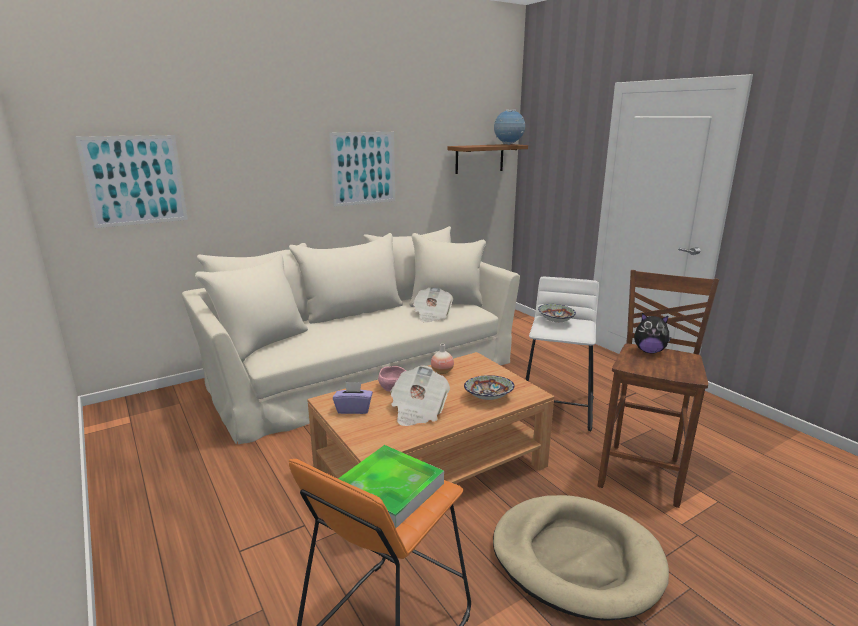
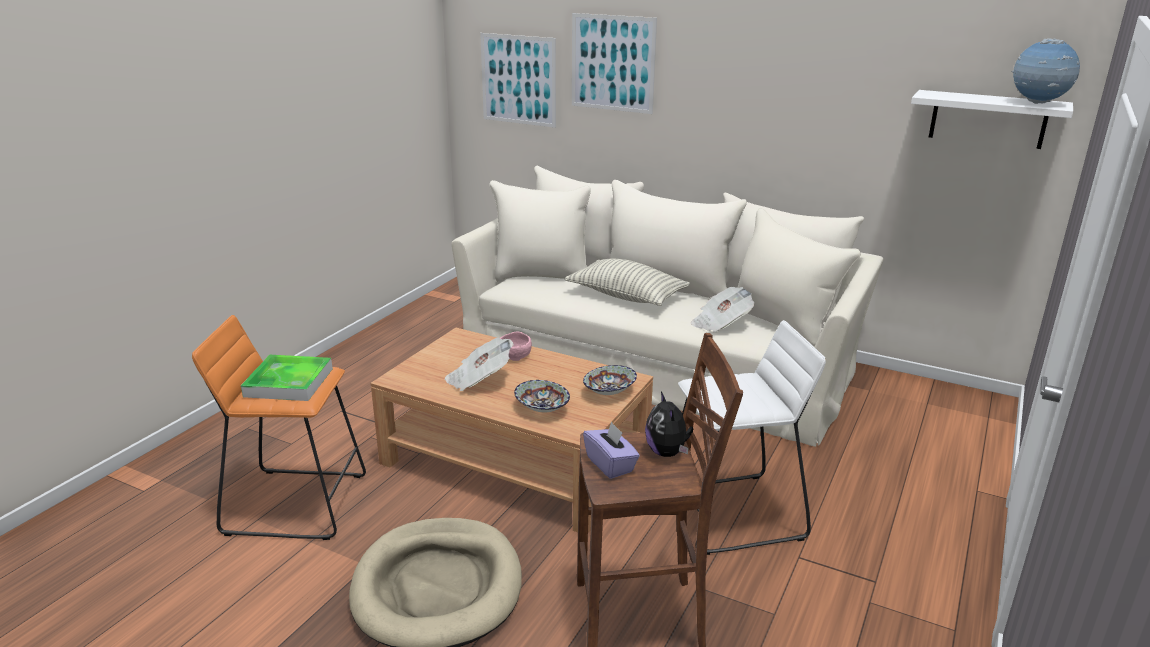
camera: 60 degrees right, 5 degrees up
(354, 327) = (626, 296): none -> pillow
(354, 409) = (455, 351): purple tissue box -> purple tissue box (610, 464)
(363, 168) = (764, 104): picture -> picture (612, 63)
(442, 371) = (576, 369): vase -> none
(479, 158) = (988, 119): brown shelf -> white shelf
(556, 321) = (742, 386): bowl -> bowl (610, 392)

